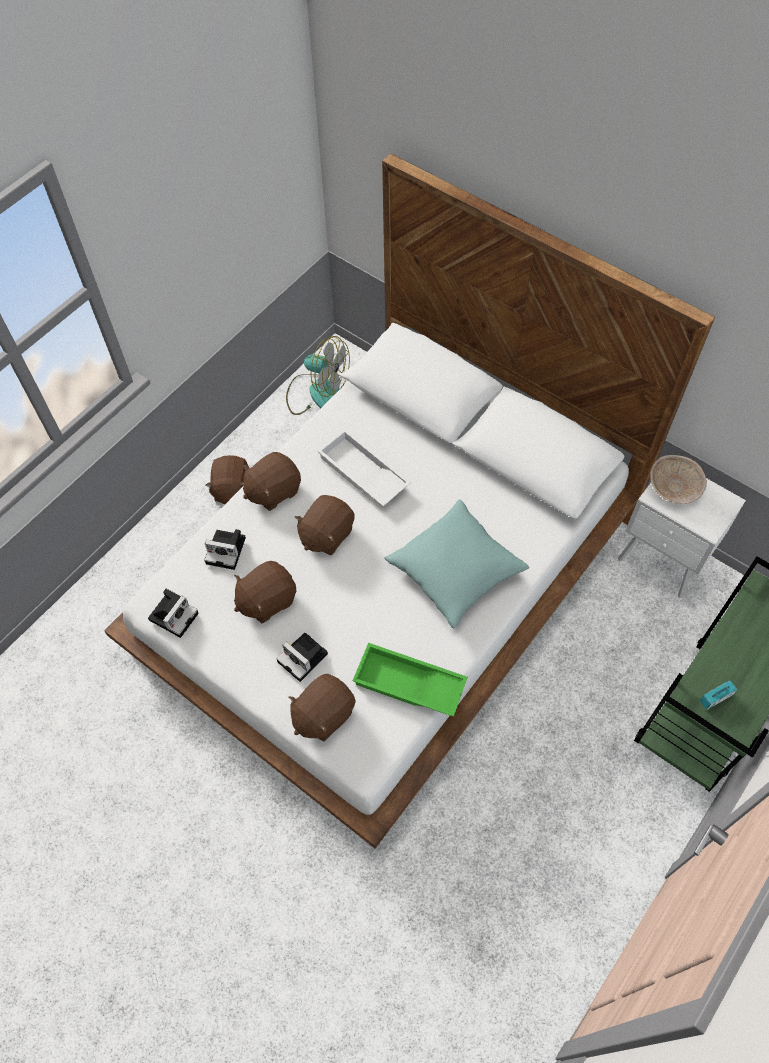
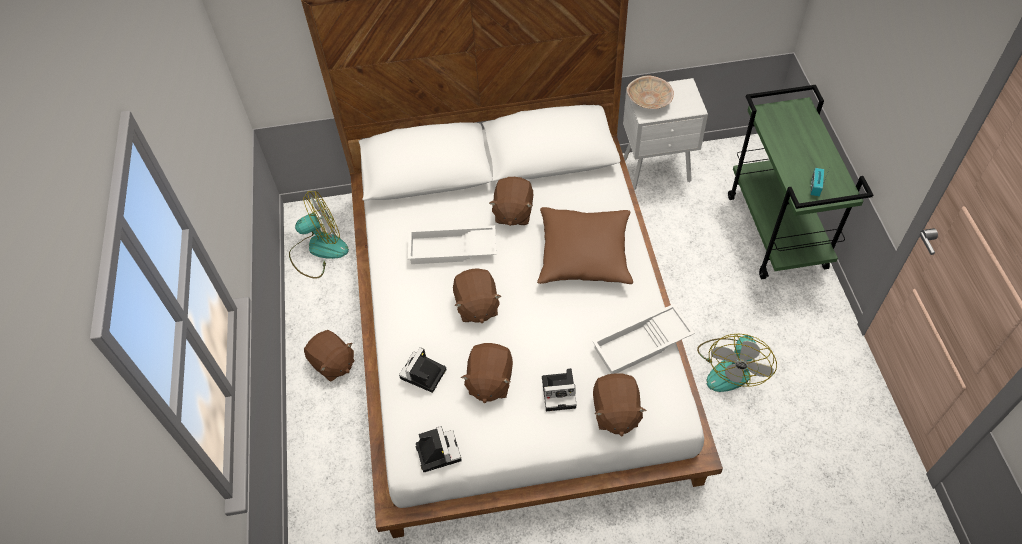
camera: 45 degrees left, 5 degrees down
(227, 550) = (423, 375): camera -> camera turned 150 degrees clockwise
(273, 490) = (403, 312): brown plush toy -> brown plush toy (513, 212)
(408, 685) = (642, 345): green tray -> white tray
(455, 571) = (584, 255): turquoise pillow -> brown pillow
(512, 783) = (731, 367): none -> fan

